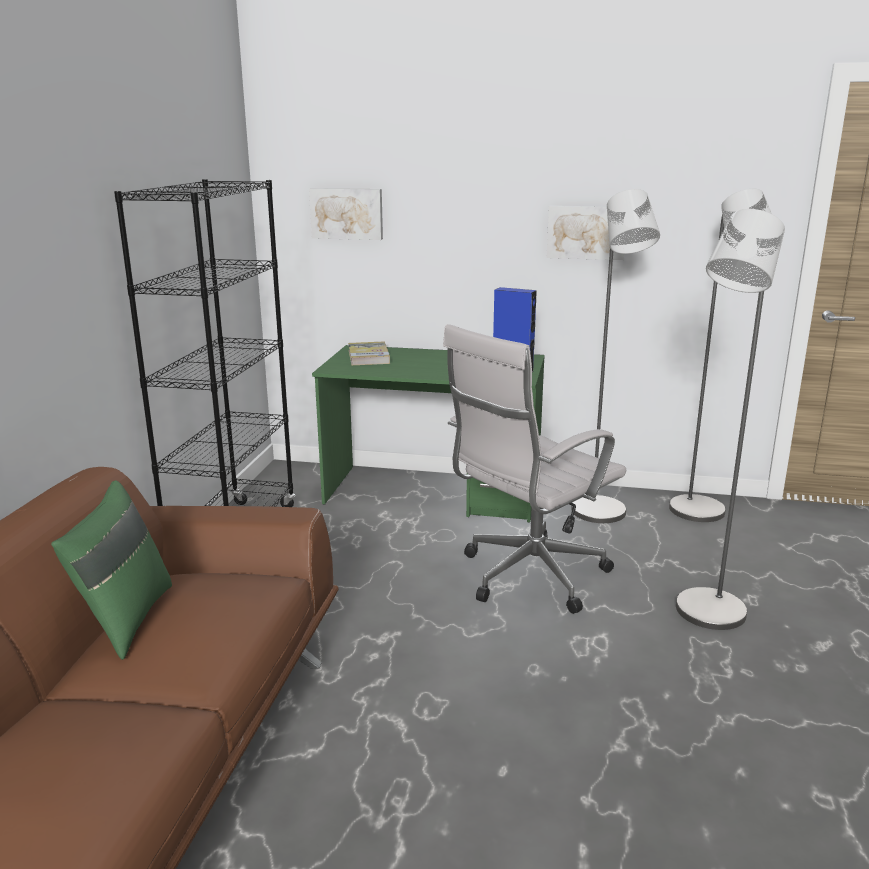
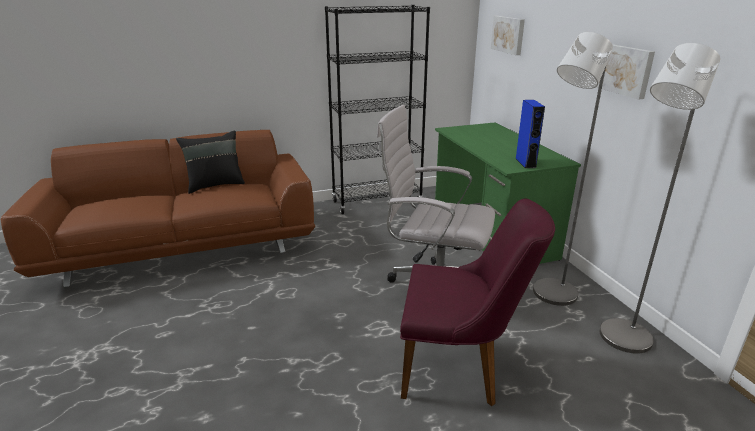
camera: 60 degrees right, 5 degrees up
(125, 619) = (215, 185): green pillow -> black pillow
(368, 356) = (483, 130): book -> none
(705, 616) = (460, 369): grey floor lamp -> purple chair

